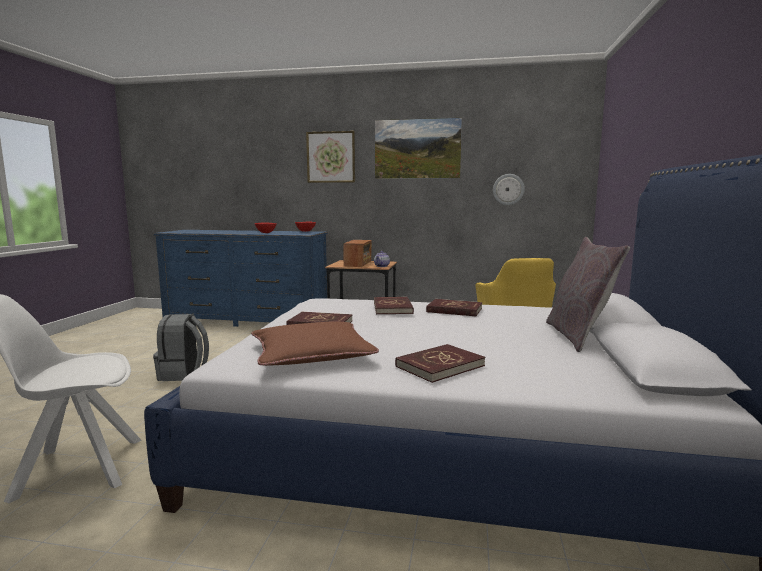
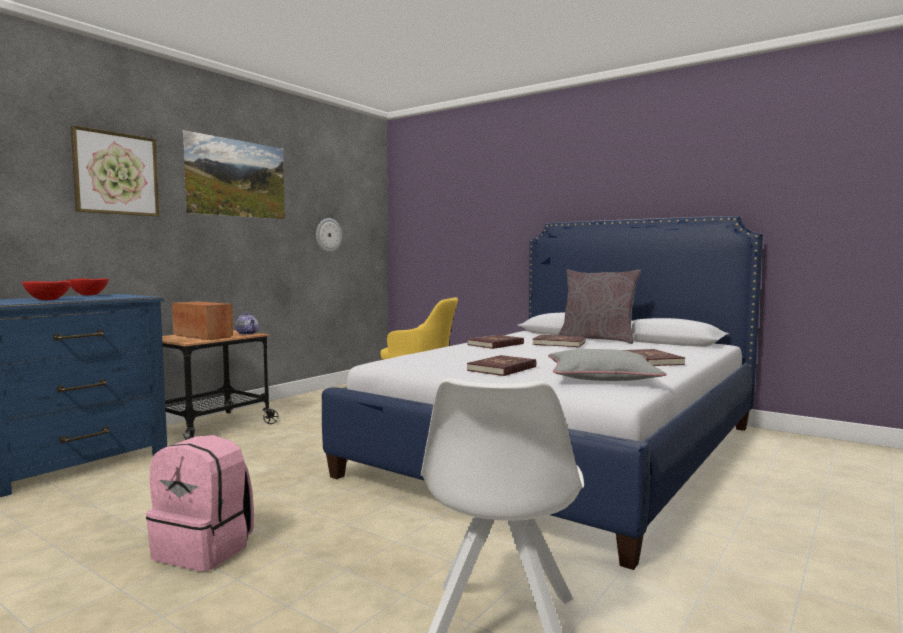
camera: 65 degrees left, 5 degrees down
(183, 374) = (205, 549): grey backpack -> pink backpack
(311, 354) = (601, 377): brown pillow -> grey pillow
(393, 308) = (472, 350): red book -> red book (559, 343)

